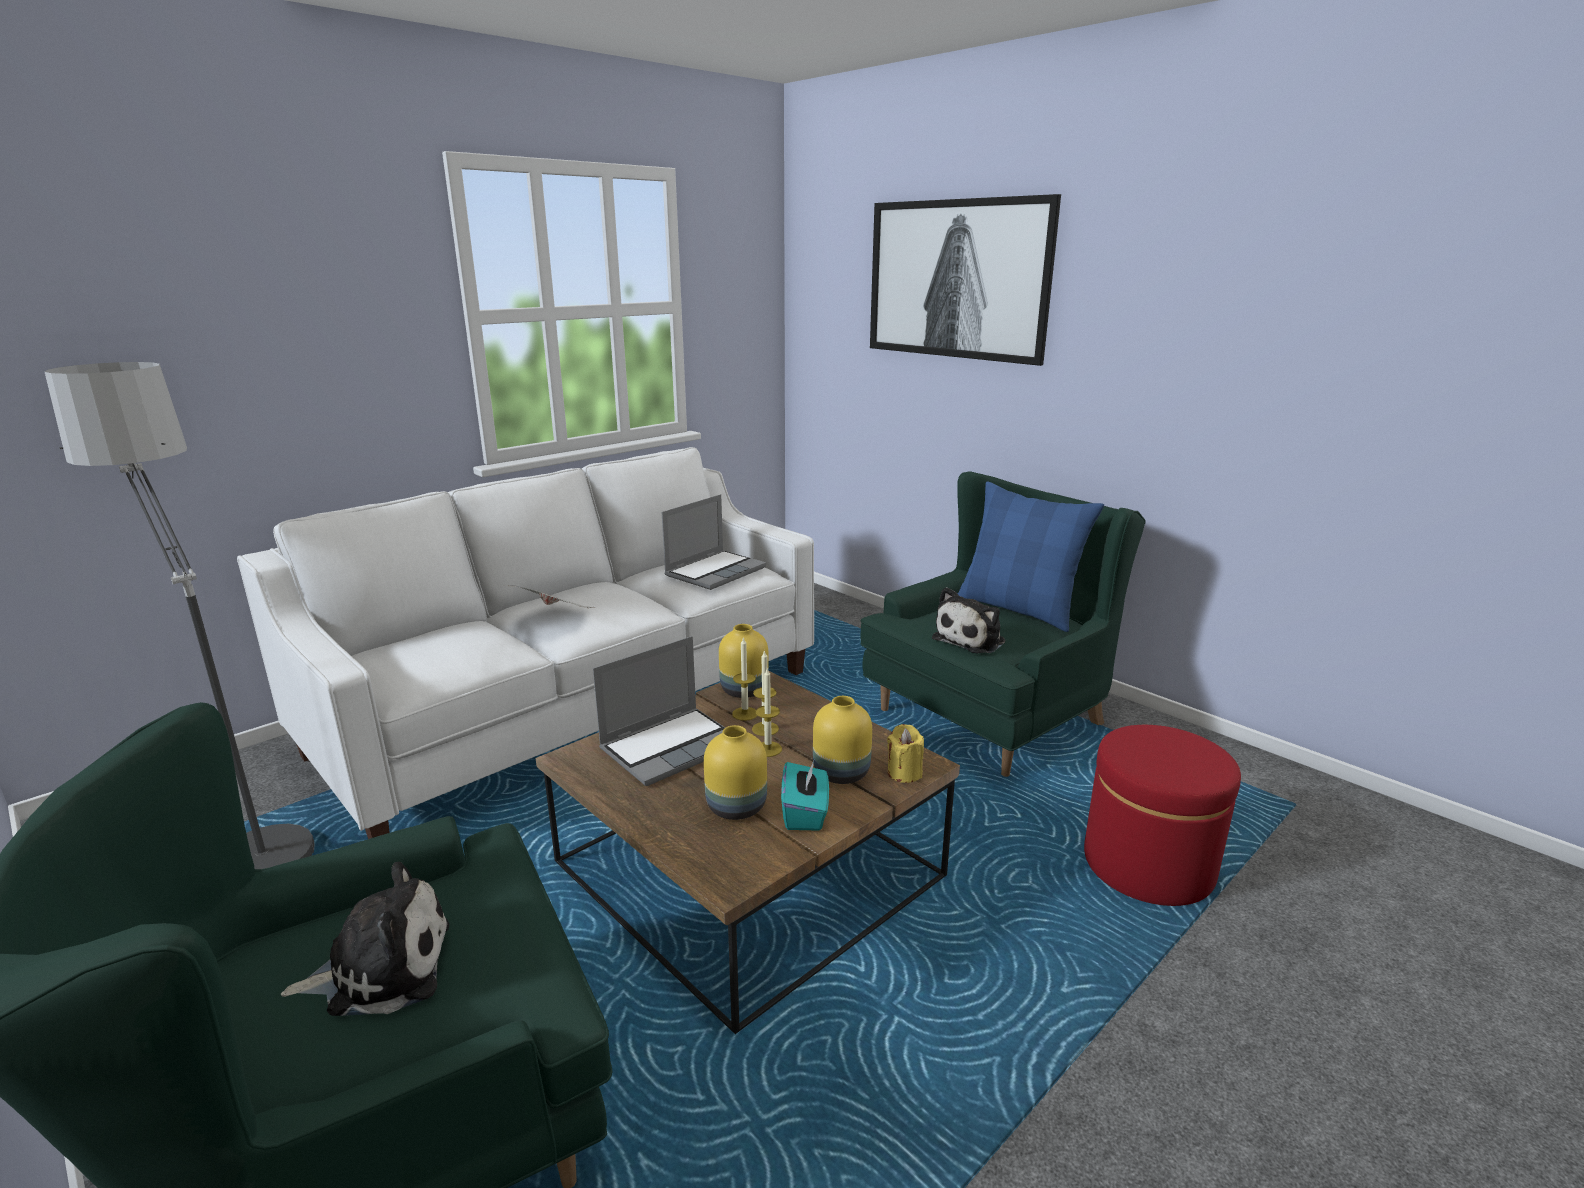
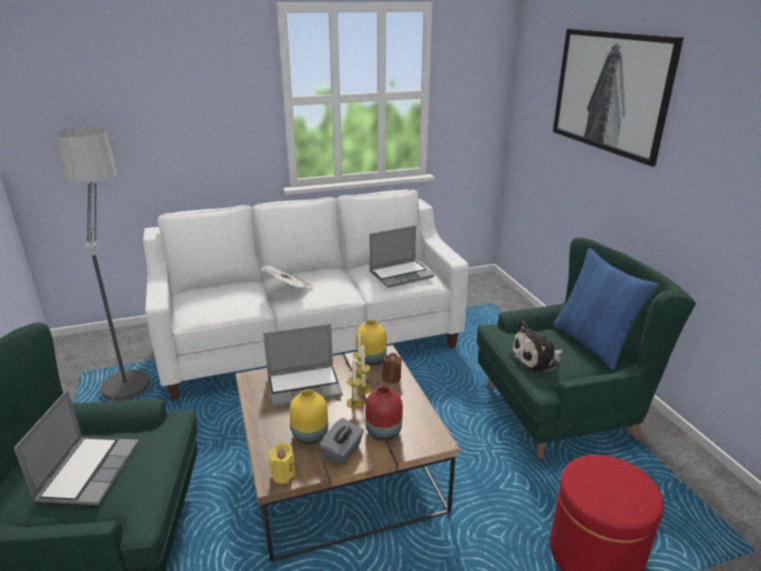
camera: 25 degrees right, 5 degrees up
(382, 968) = (88, 471): plush toy -> laptop
(793, 706) = (391, 378): none -> brown candle
(805, 813) = (343, 452): turquoise tissue box -> grey tissue box
(840, 773) = (382, 432): yellow vase -> red vase
(904, 773) = (420, 443): yellow candle -> yellow candle (283, 475)

